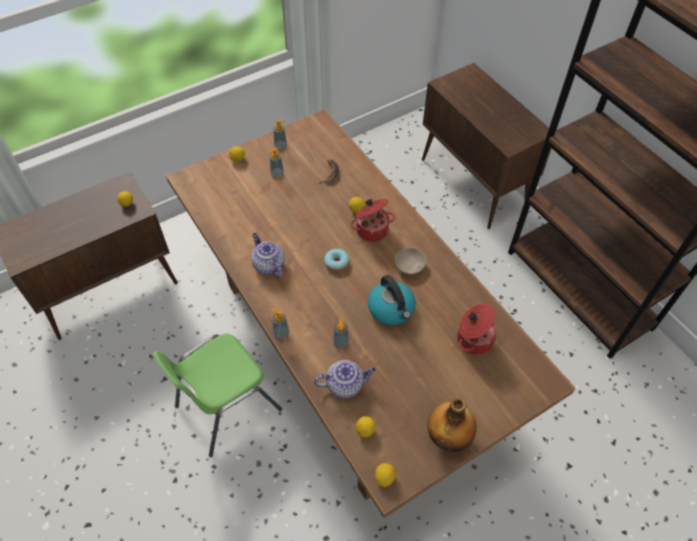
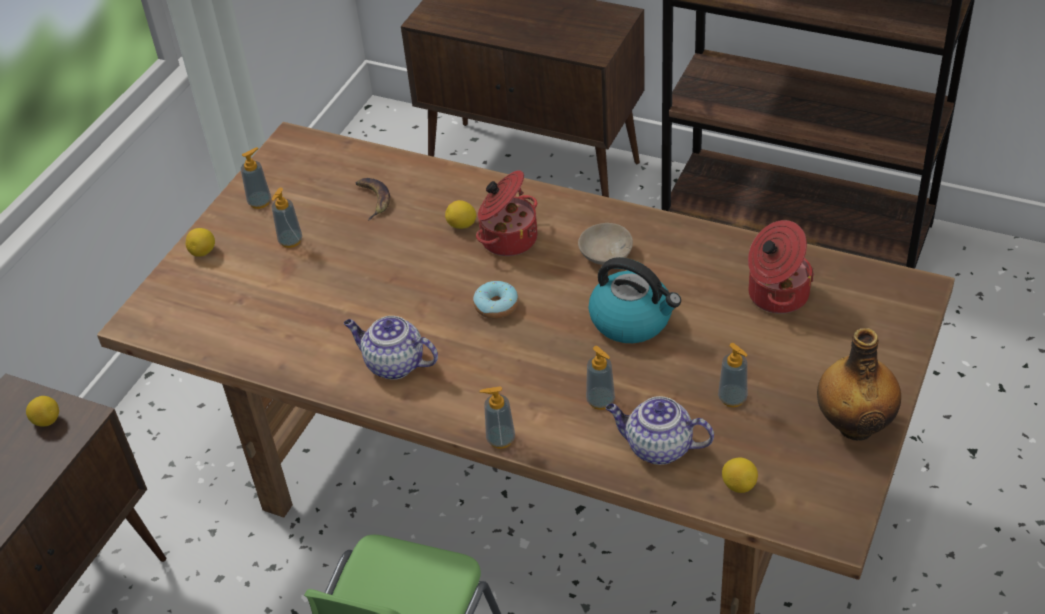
camera: 30 degrees left, 10 degrees down
(345, 385) = (657, 447): teapot -> teapot turned 120 degrees counterclockwise
(384, 478) = (819, 525): lemon -> none
(402, 382) = (732, 398): none -> soap dispenser

